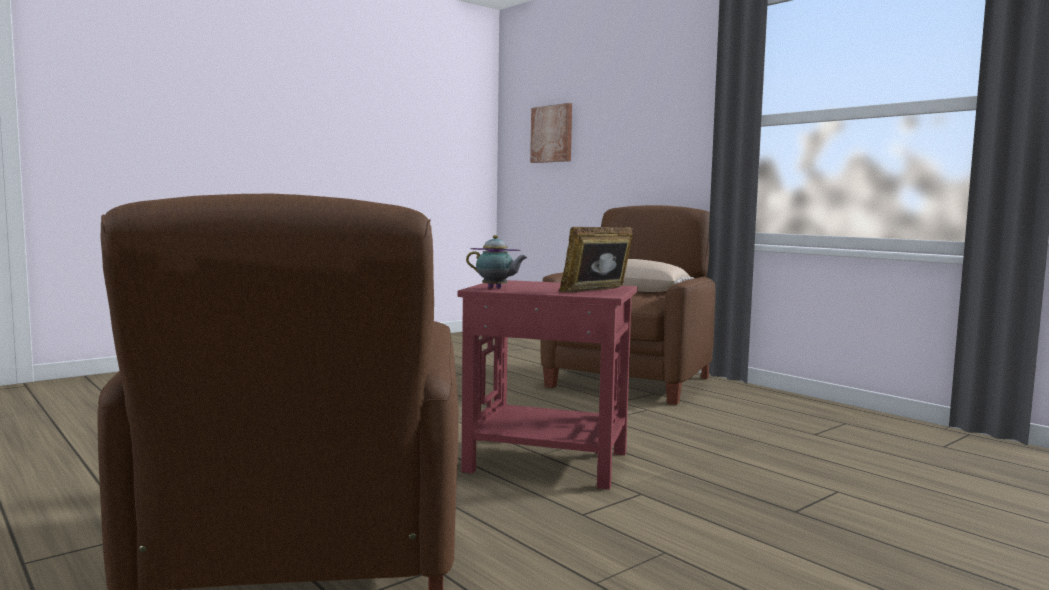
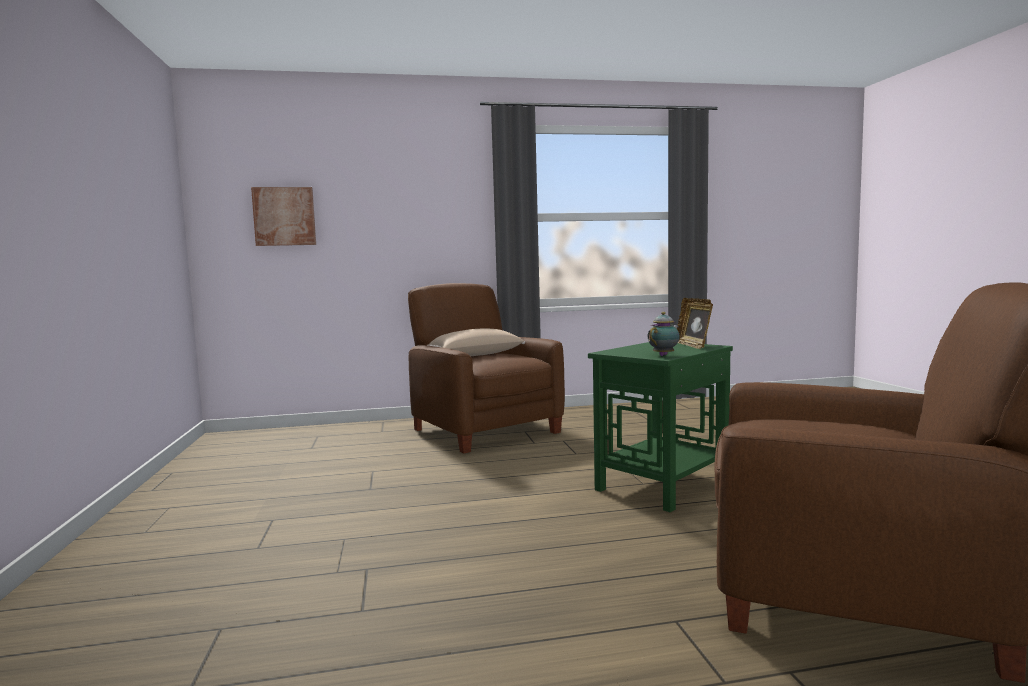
camera: 60 degrees left, 0 degrees up
(547, 461) = (661, 484): red side table -> green side table

